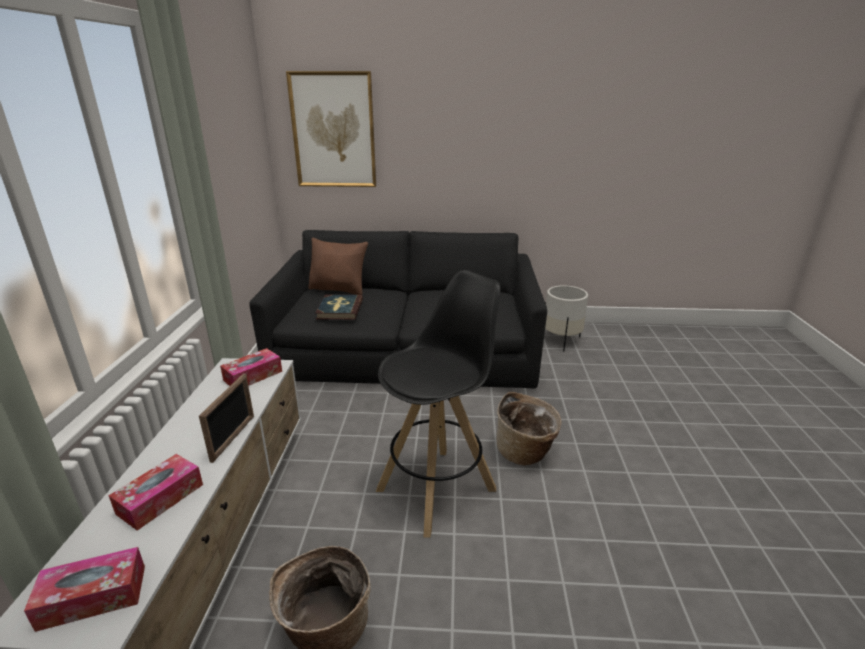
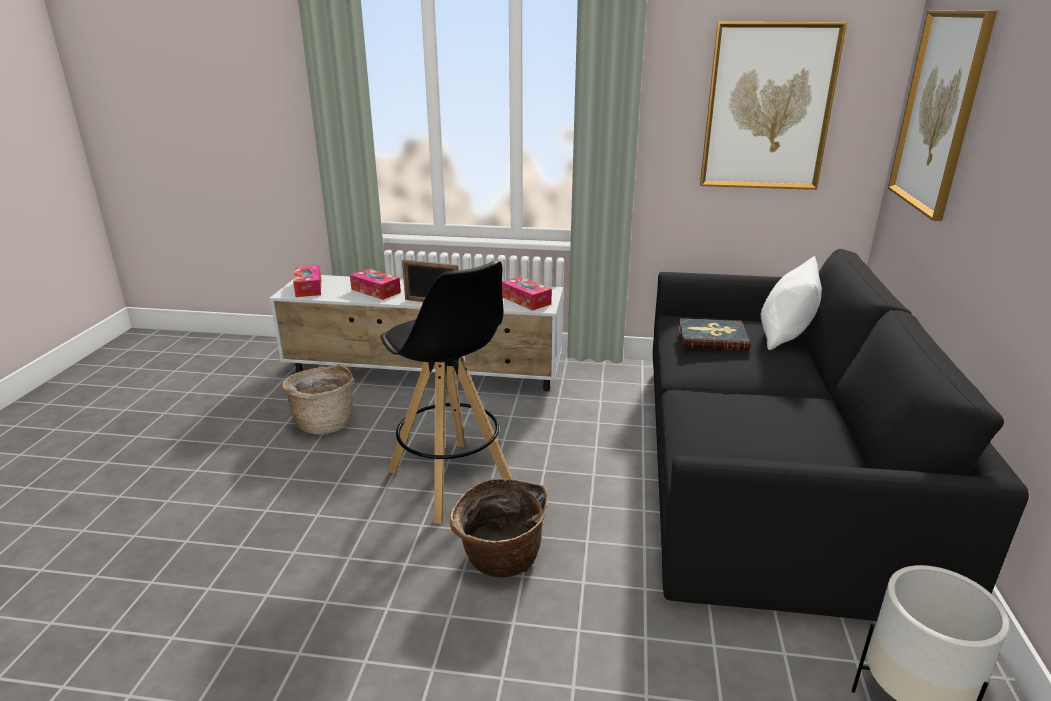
camera: 95 degrees right, 0 degrees up
(236, 148) = (768, 108): none -> picture
(339, 289) = (785, 336): brown pillow -> white pillow

